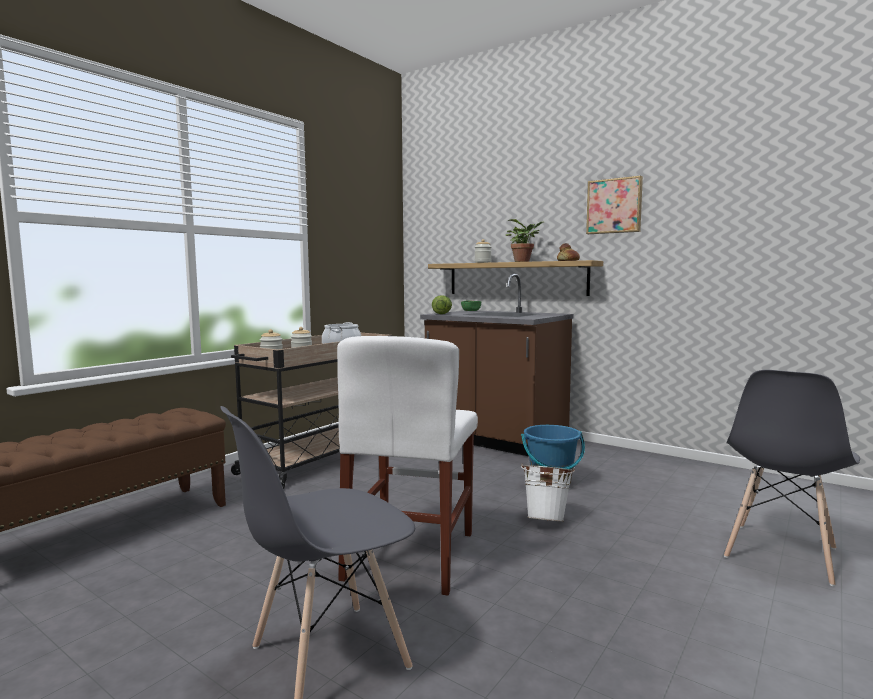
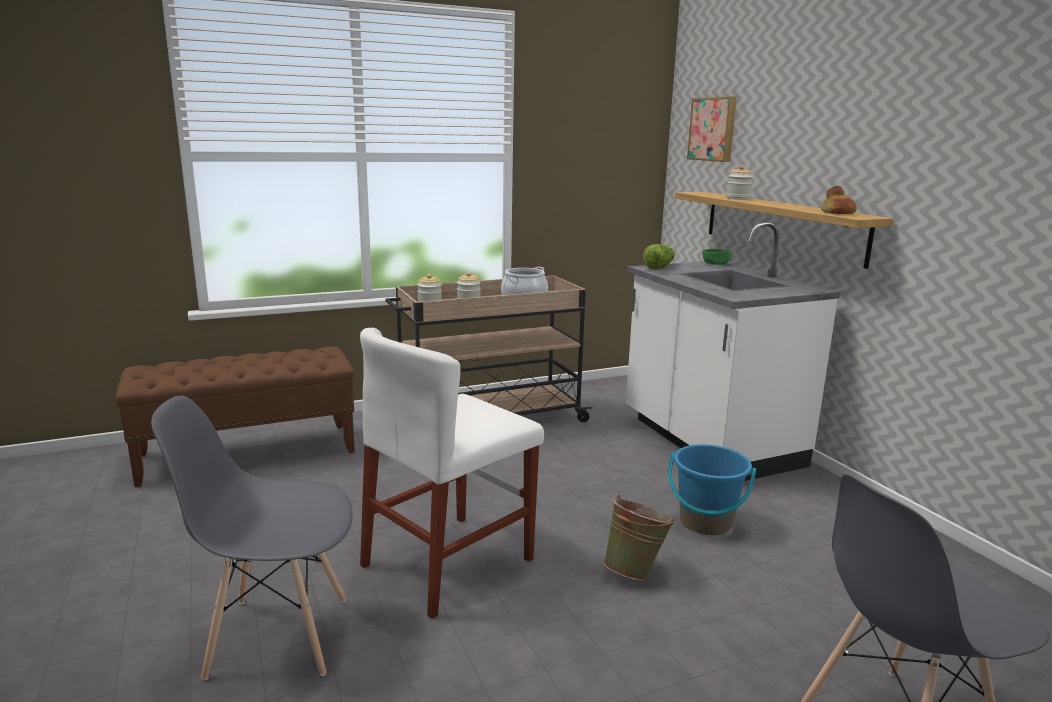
camera: 30 degrees right, 10 degrees up
(495, 440) = (709, 442): brown counter -> white counter
(524, 261) = (784, 205): potted plant -> none
(546, 520) = (635, 571): white bucket -> green bucket
(614, 206) = (922, 132): picture -> picture (713, 129)

